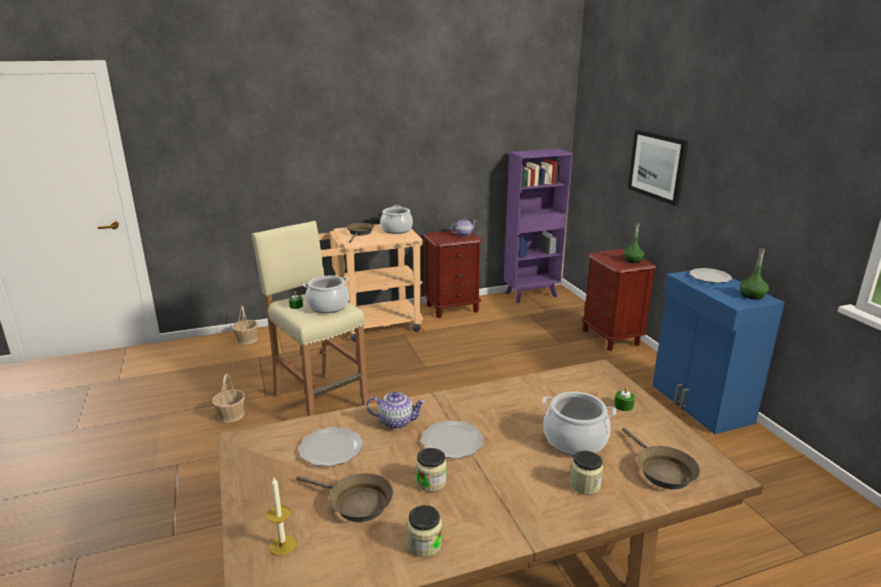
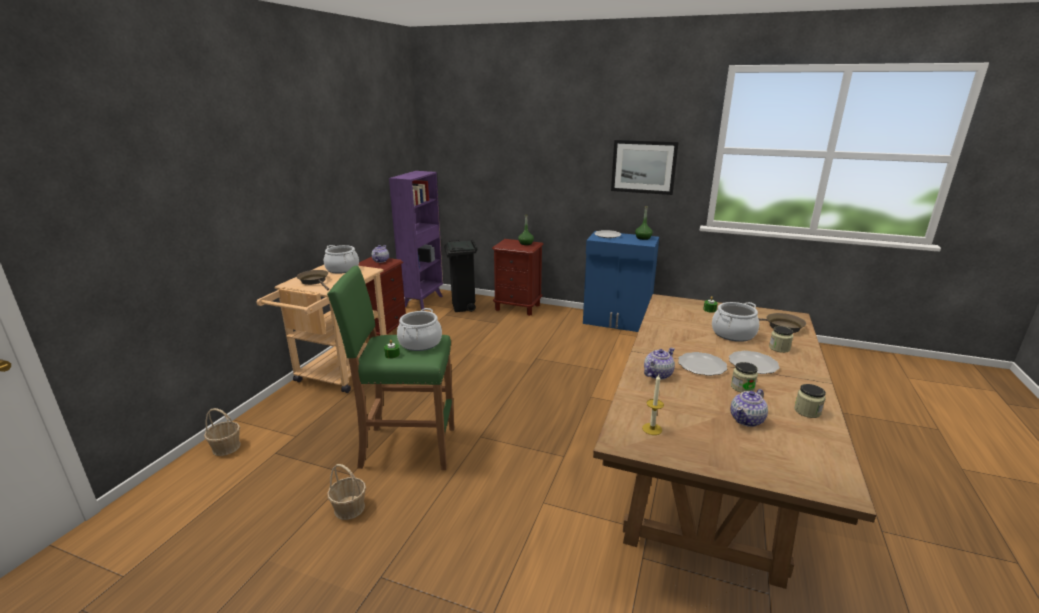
camera: 50 degrees left, 0 degrees up
(282, 545) = (779, 462): candle -> candle (652, 429)
(319, 400) = (407, 447): beige stool -> green stool
(331, 449) = (671, 408): plate -> plate (753, 364)
(356, 503) = (747, 420): brown frying pan -> teapot
(556, 315) = (463, 307): none -> black trash can
(657, 166) = (528, 169): picture -> picture (643, 167)

